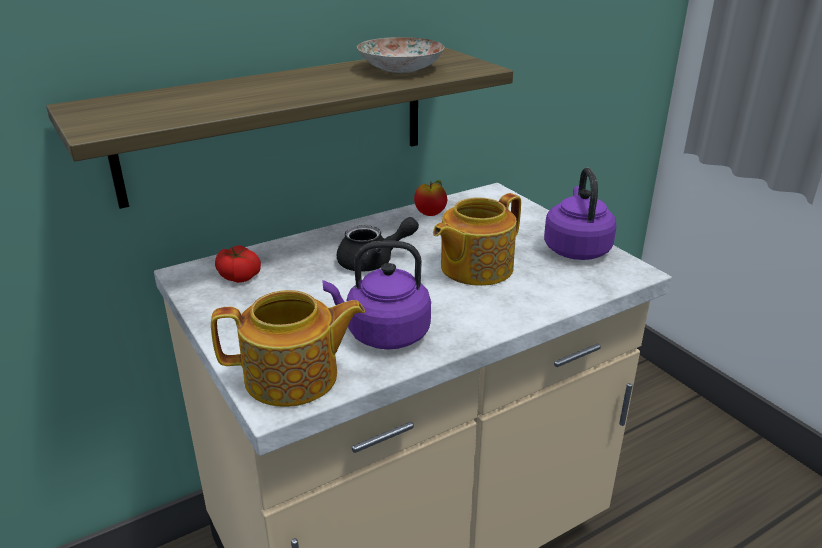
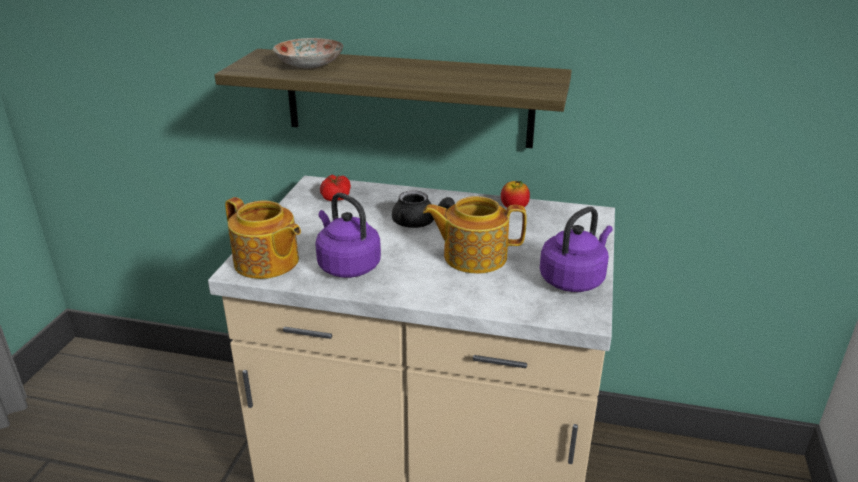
camera: 45 degrees right, 0 degrees up
(402, 69) = (487, 77): plate -> plate (310, 65)

